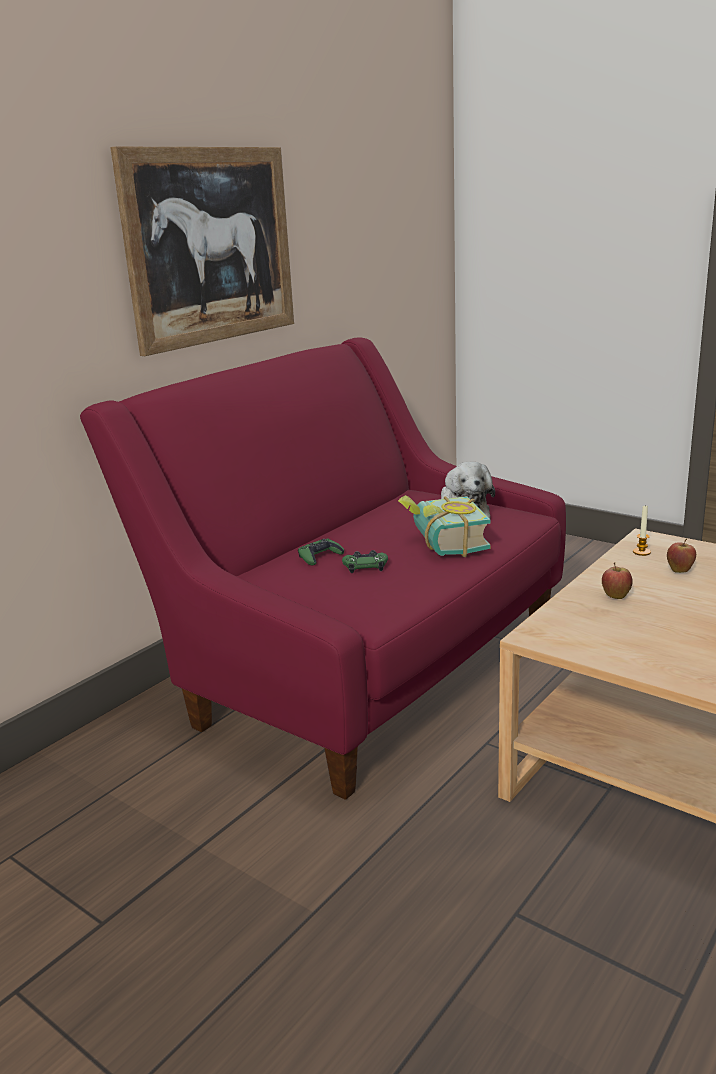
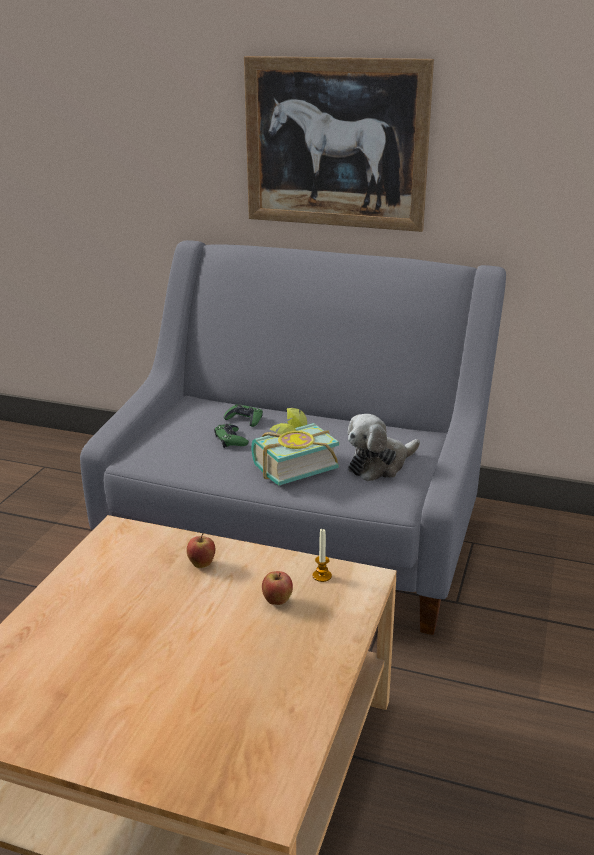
camera: 70 degrees right, 5 degrees up
(363, 665) = (298, 537): red sofa -> grey sofa

